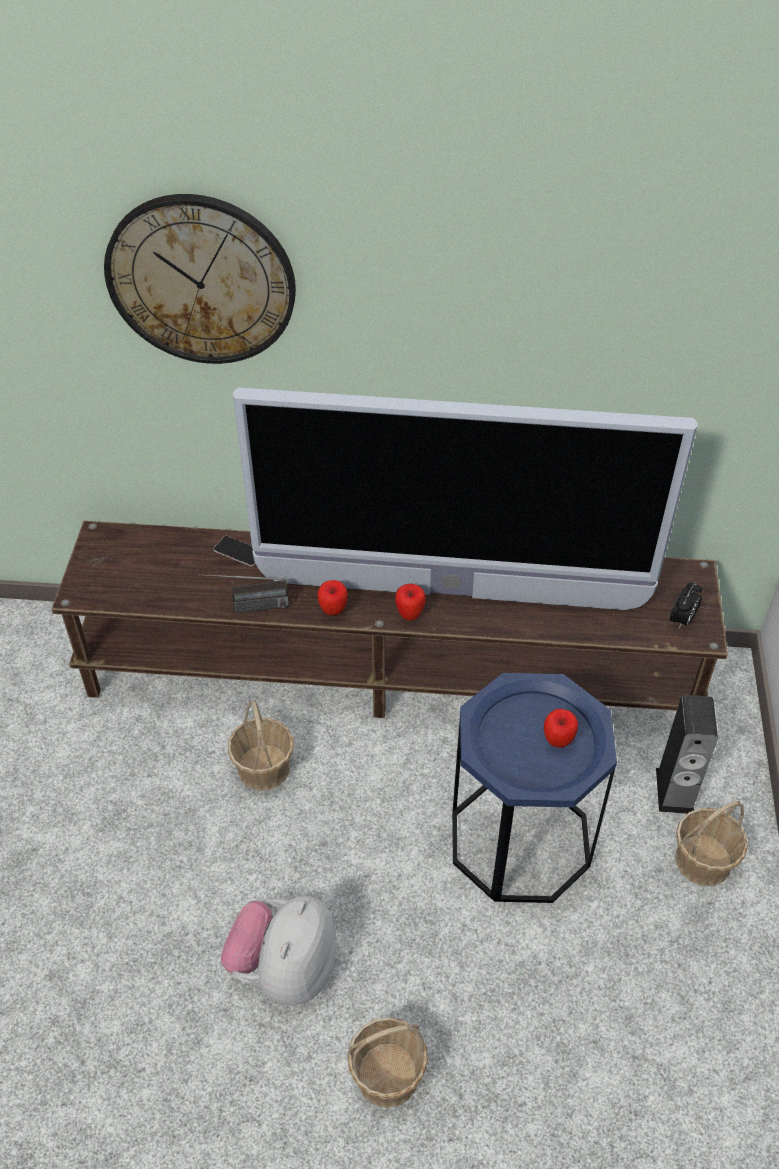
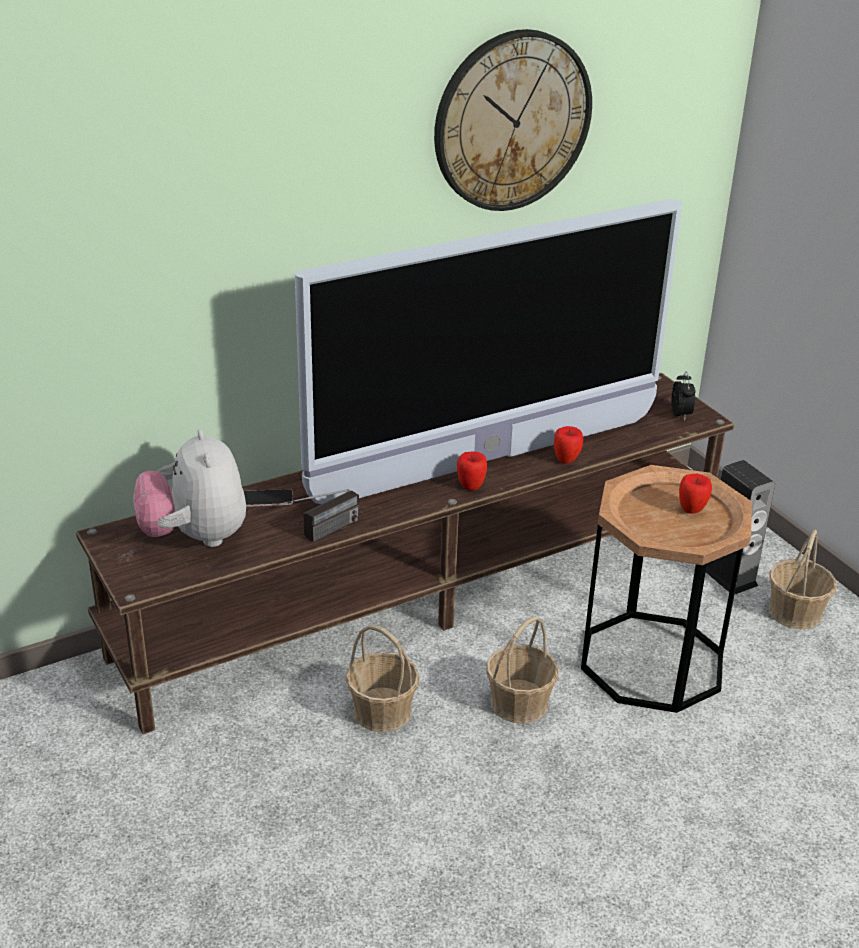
camera: 35 degrees left, 15 degrees down
(201, 280) = (216, 182): wall clock -> wall clock (512, 121)
(285, 969) = (558, 850): plush toy -> plush toy (195, 537)
(333, 611) = (402, 508): apple -> apple (566, 460)
(388, 1075) = (723, 878): basket -> basket (520, 703)
(520, 840) = (652, 661): blue side table -> brown side table

